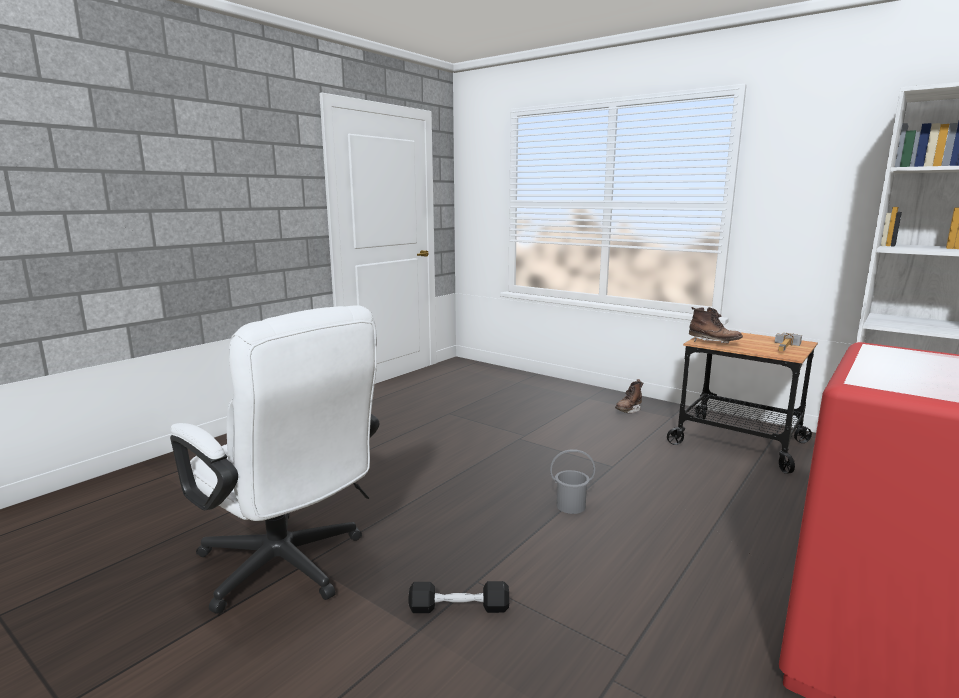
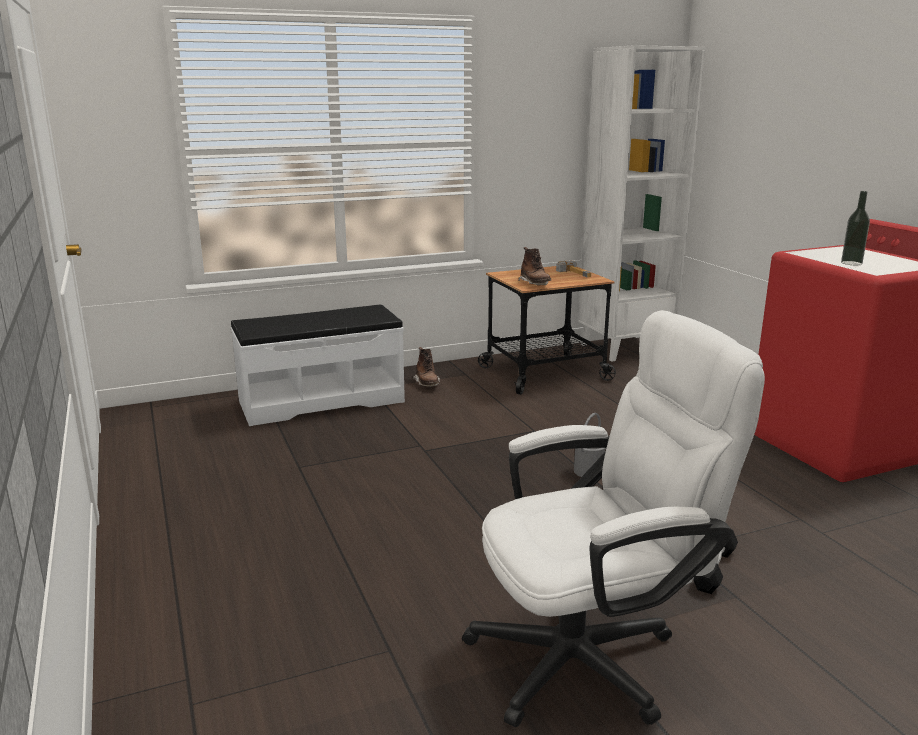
camera: 60 degrees left, 5 degrees up
(544, 392) = (321, 401): none -> white bench
(713, 343) = (535, 284): brown boot -> brown boot turned 90 degrees clockwise
(891, 370) = (851, 263): none -> bottle

